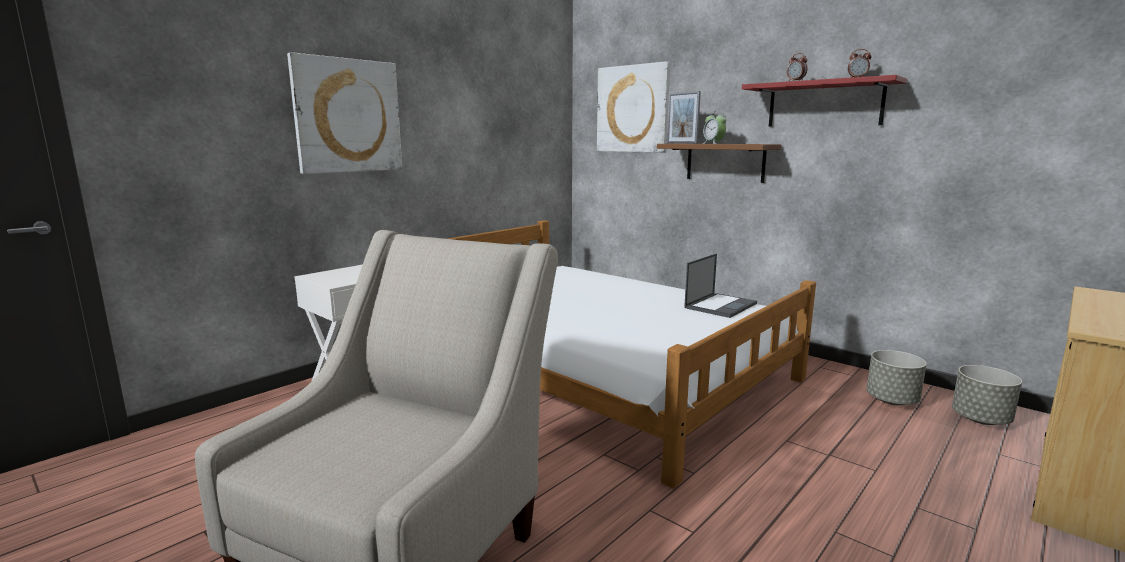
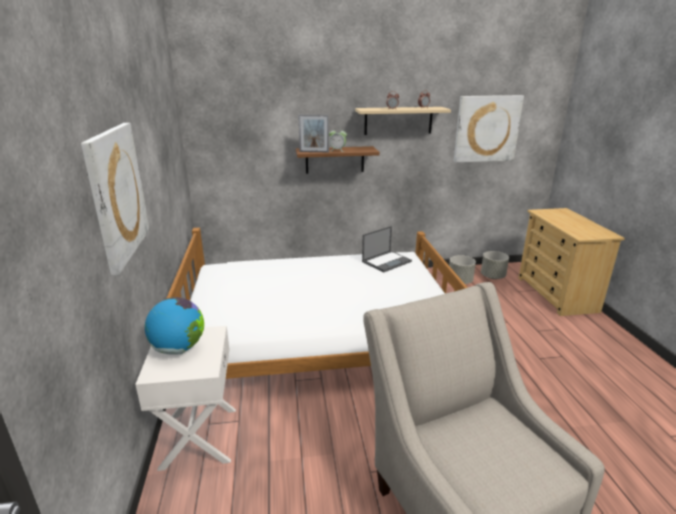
camera: 50 degrees left, 10 degrees up
(355, 272) = (179, 349): none -> globe
(632, 109) = (250, 122): picture -> picture (486, 129)
(720, 305) = (387, 261): laptop -> laptop turned 60 degrees clockwise
(824, 104) = (398, 120): red shelf -> beige shelf

